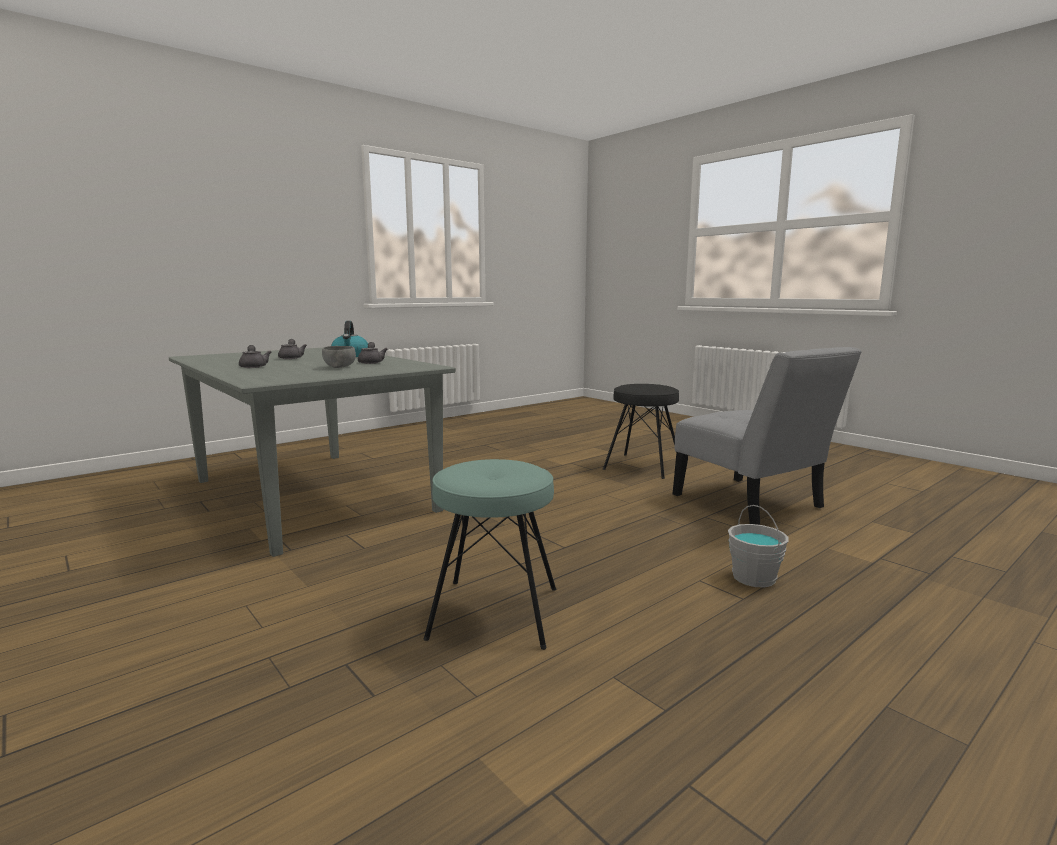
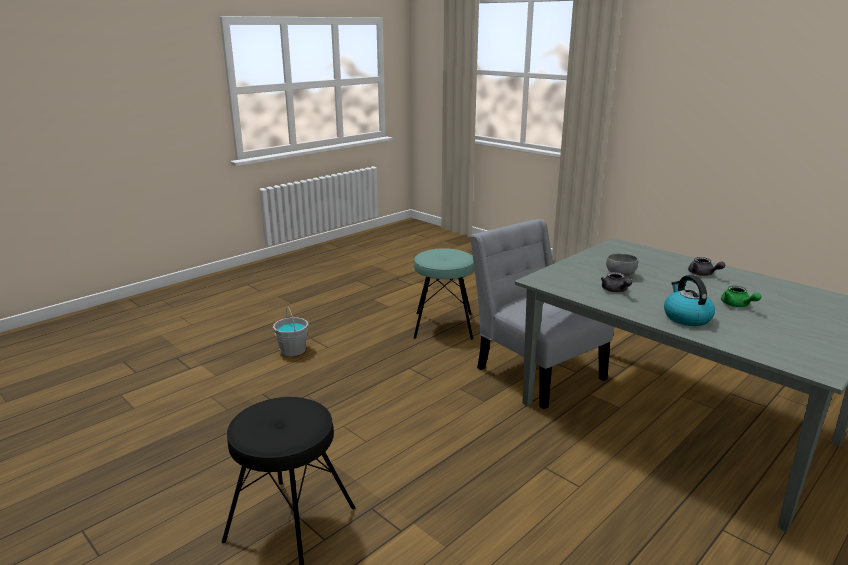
camera: 175 degrees right, 10 degrees up
(291, 358) = (737, 305): grey teapot -> green teapot
(752, 504) = (217, 429): grey chair -> grey chair (535, 370)

